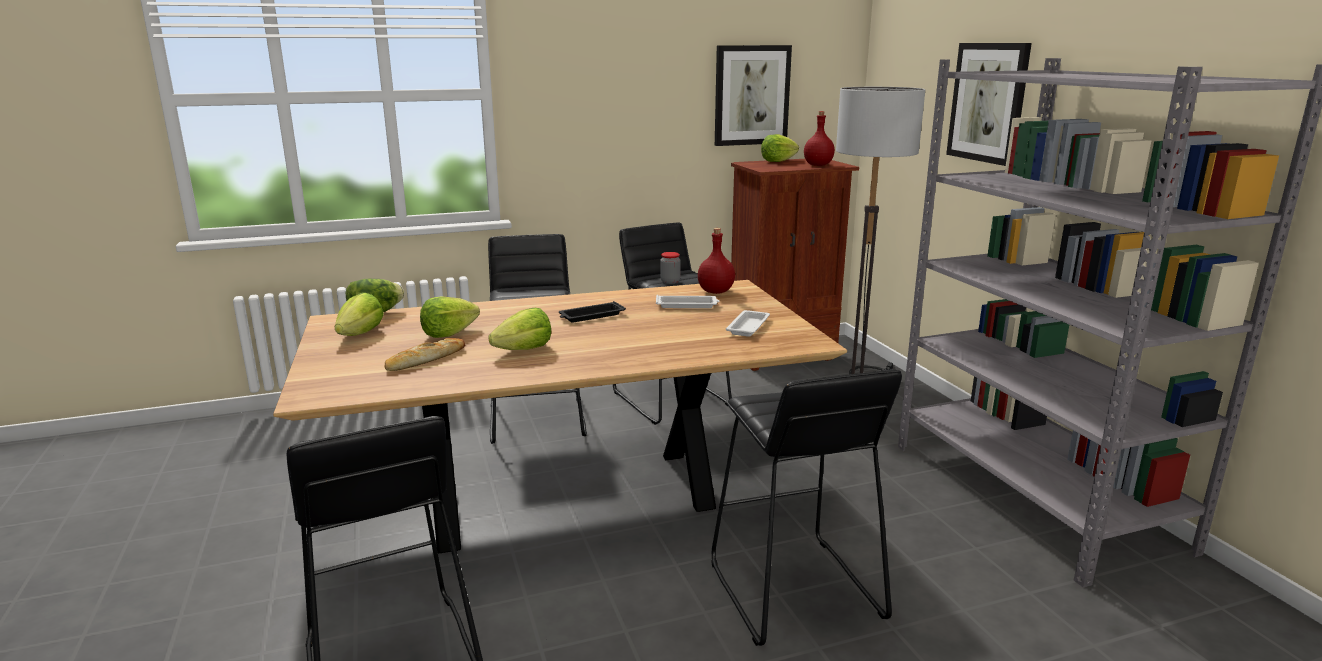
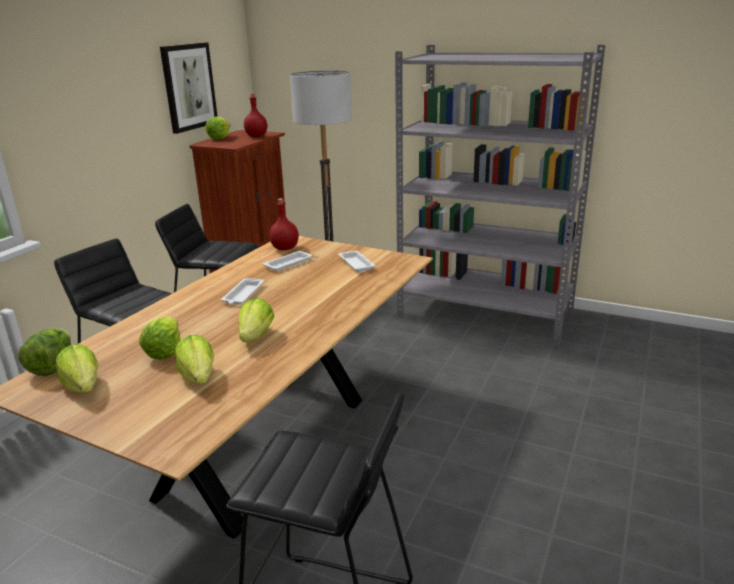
camera: 45 degrees left, 5 degrees up
(425, 359) = (198, 377): bread -> lettuce
(591, 316) = (243, 295): black tray -> white tray
(670, 281) = (217, 253): jar -> none
(793, 591) = (465, 420): black stool -> none
(988, 102) = (378, 76): picture -> none

